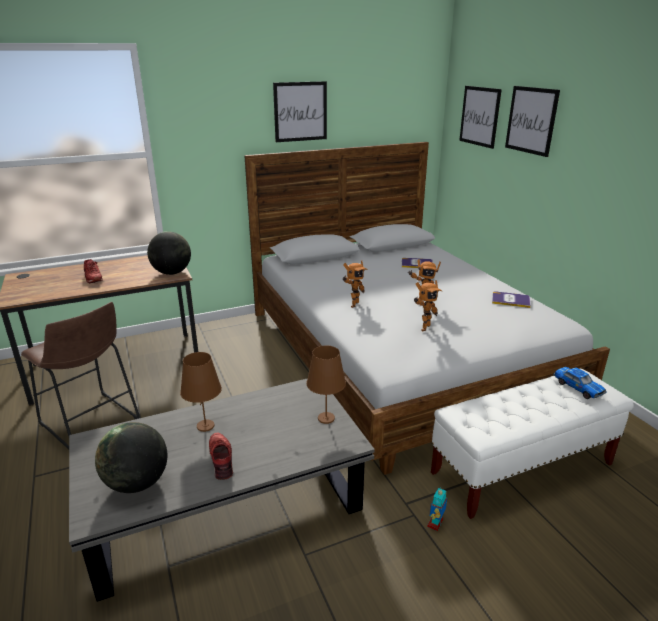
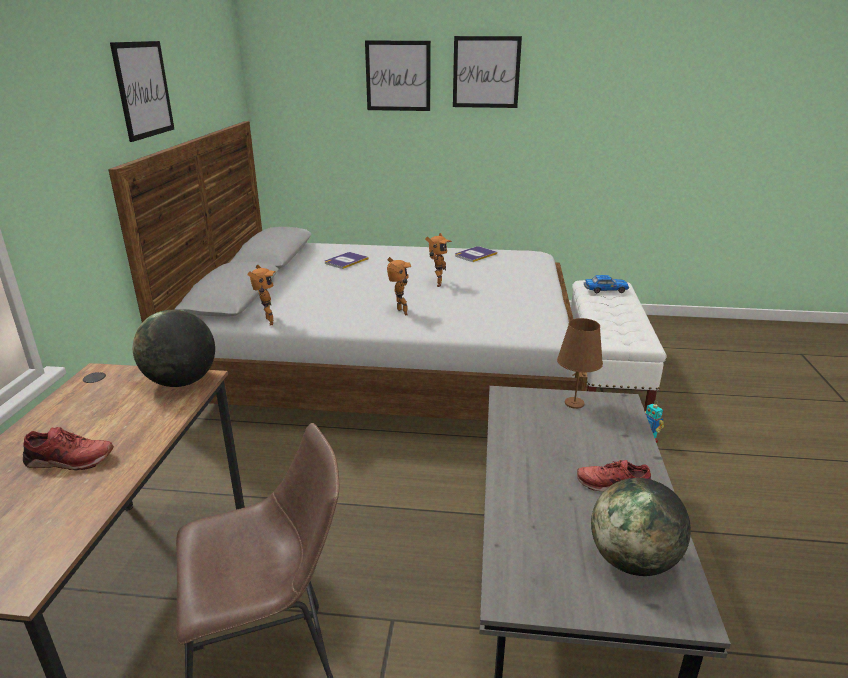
camera: 60 degrees left, 0 degrees up
(205, 426) = (540, 482): brown table lamp -> none
(423, 327) = (491, 298): toy robot -> toy robot (267, 322)
(479, 116) = (315, 80): picture -> picture (486, 72)

